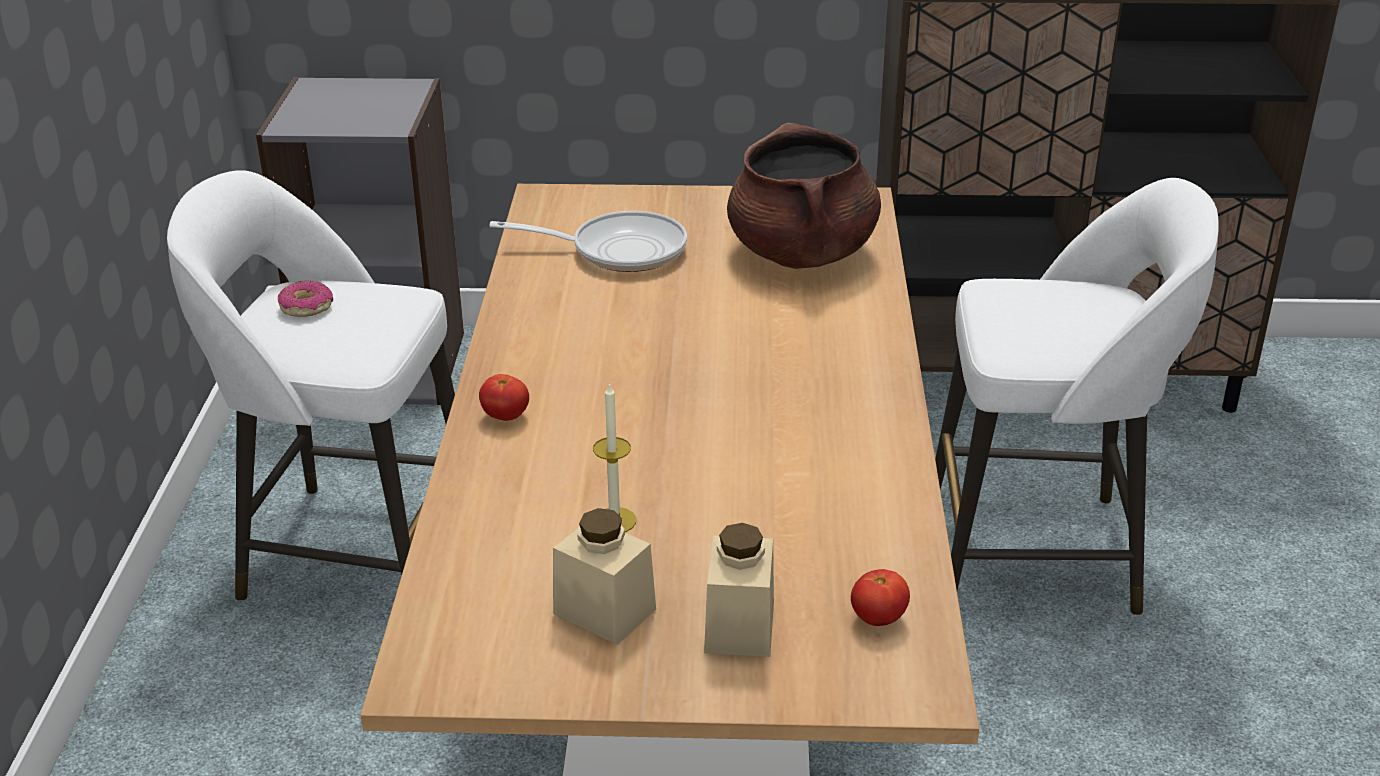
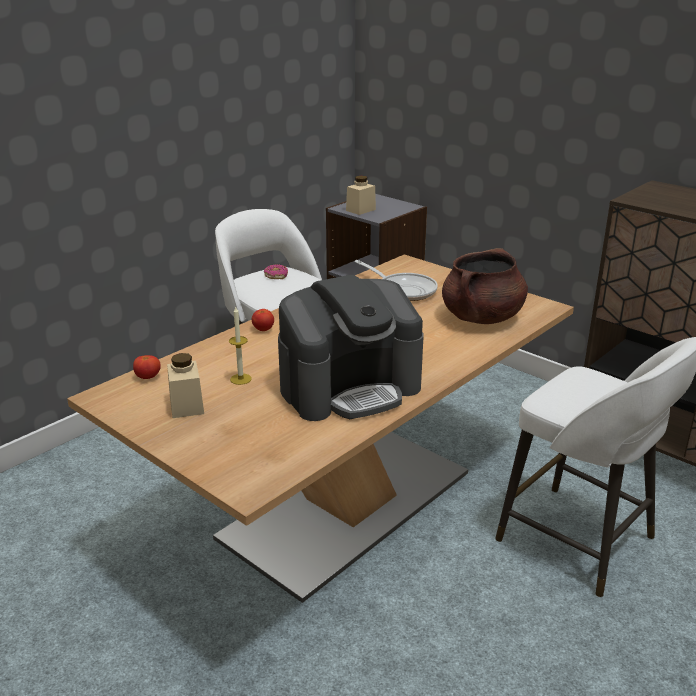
camera: 40 degrees right, 5 degrees down
(739, 627) = (221, 434): beige jar -> beige jar (360, 210)
(800, 452) = (350, 388): none -> coffee machine
(878, 618) = (276, 458): tomato -> tomato (148, 377)

